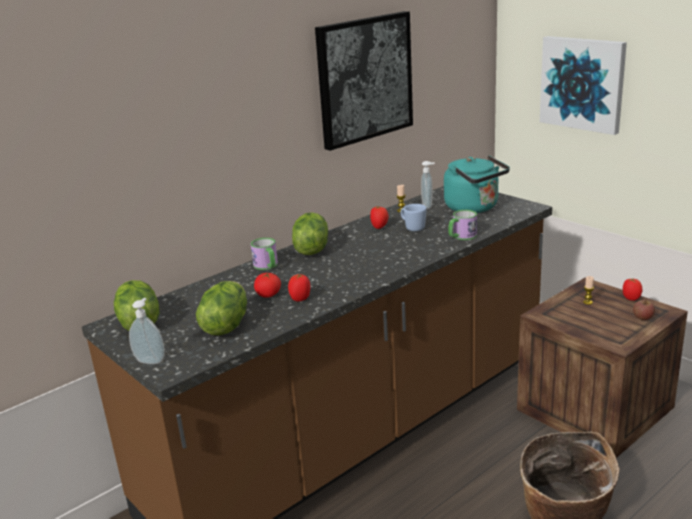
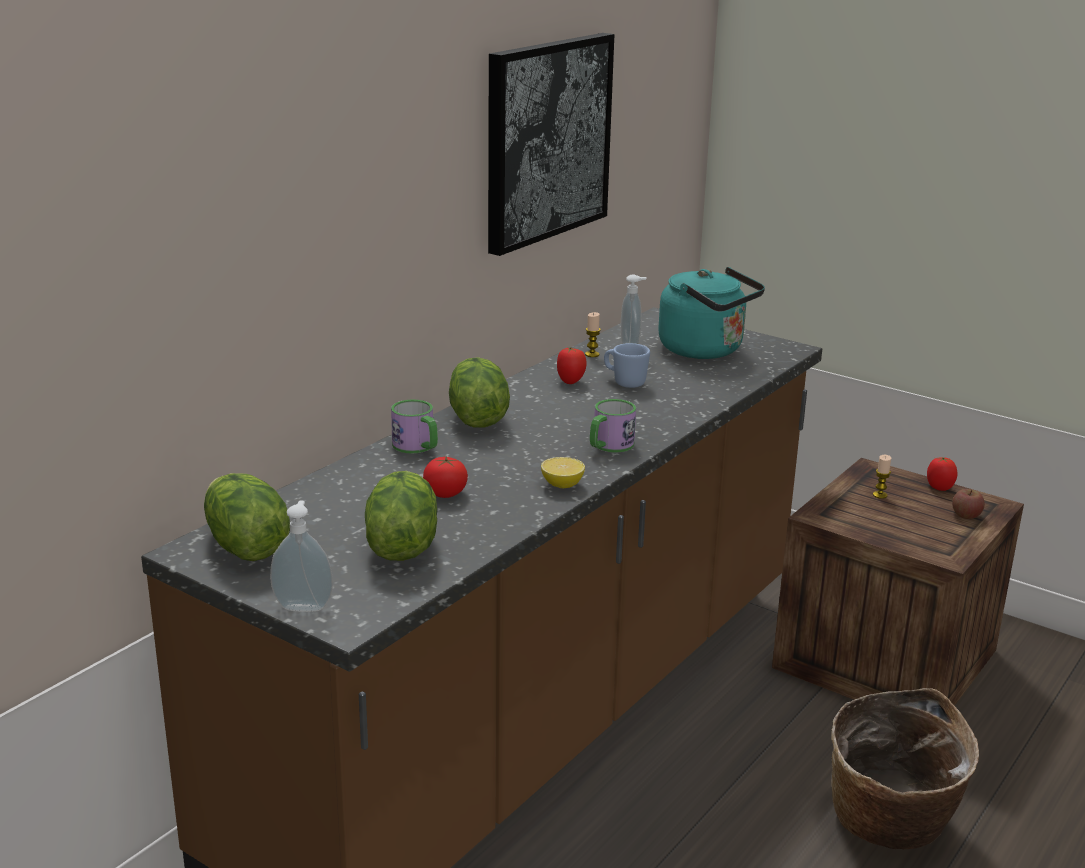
camera: 15 degrees left, 0 degrees up
(300, 299) = (503, 498): tomato -> none
(340, 291) = (562, 485): none -> lemon
(461, 236) = (708, 395): mug -> mug (608, 446)
(582, 83) = (857, 158): picture -> none

